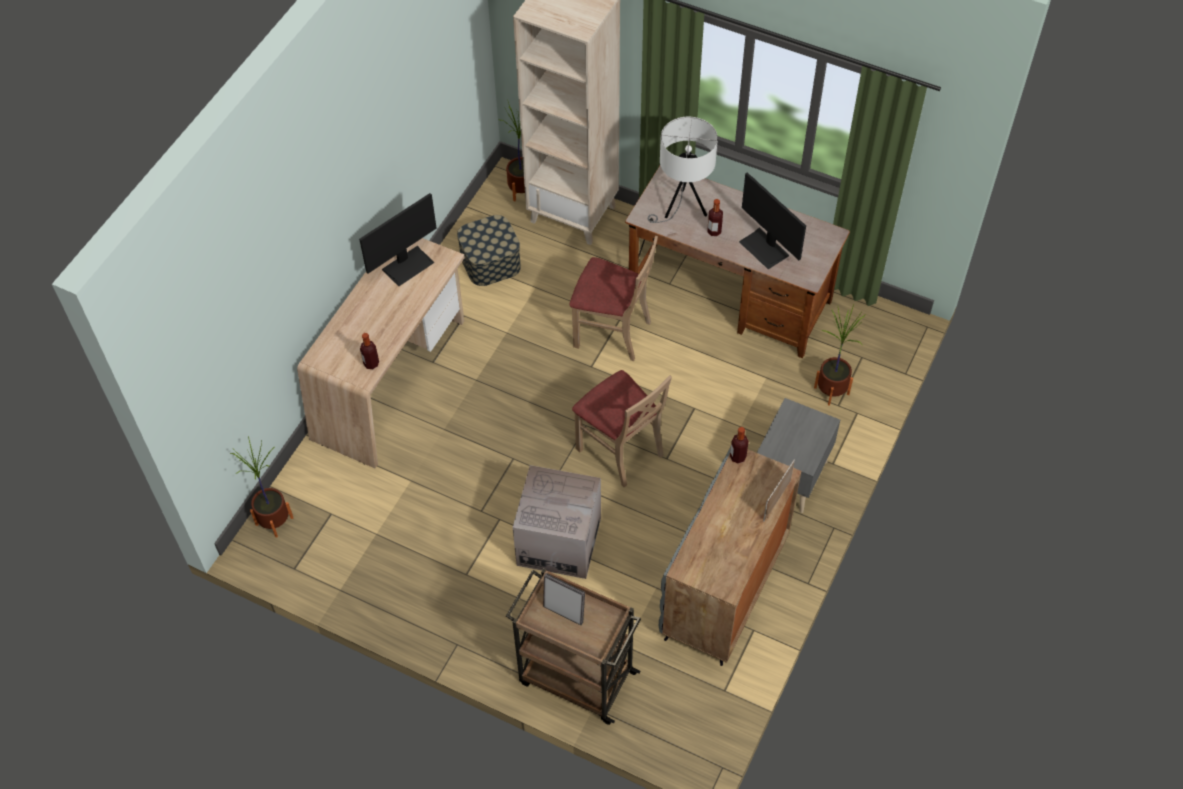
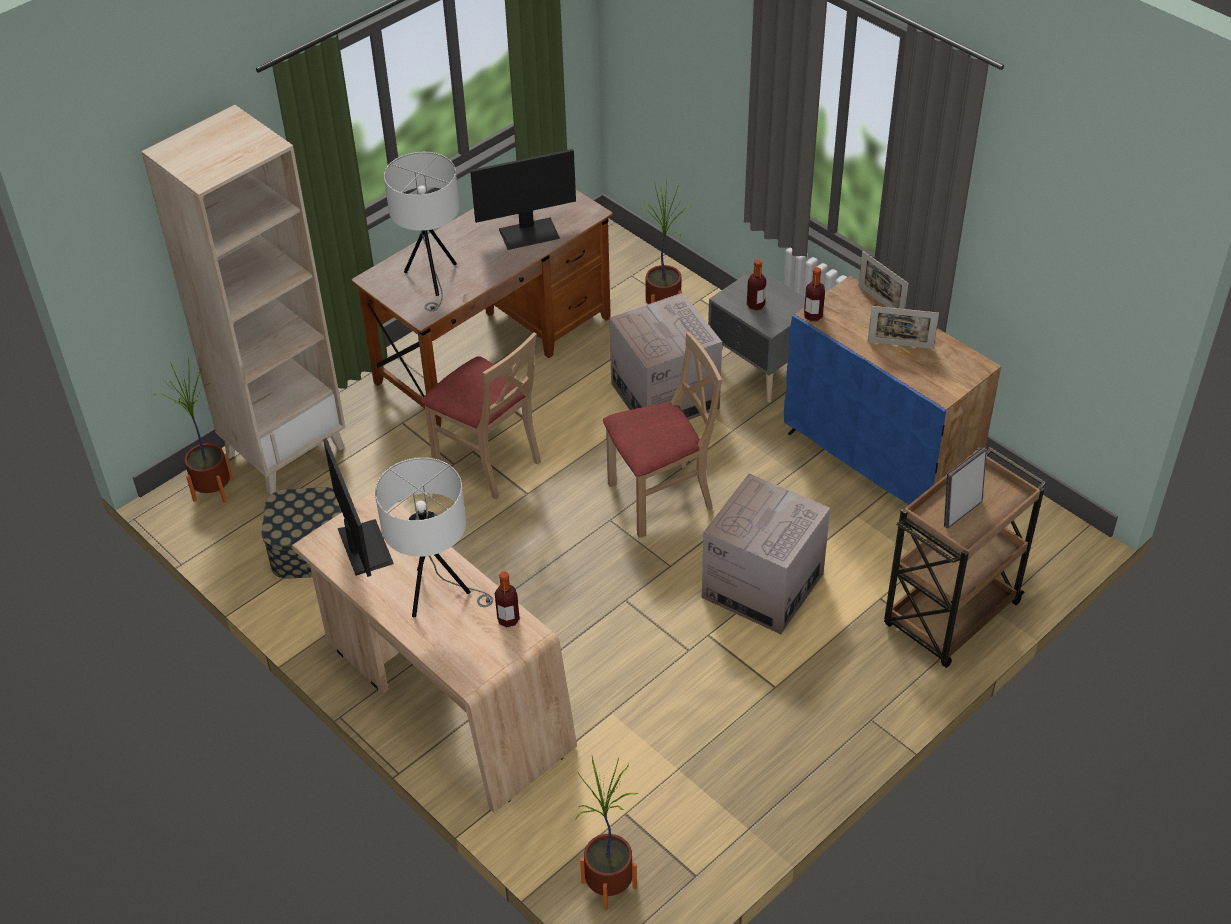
camera: 70 degrees left, 10 degrees down
(380, 318) = (438, 594): none -> white table lamp
(612, 332) = (488, 462): beige chair -> beige chair turned 90 degrees clockwise
(714, 231) = (481, 264): bottle -> bottle (755, 305)
(724, 590) = (880, 461): grey cabinet -> blue cabinet
(729, 526) = (900, 345): none -> picture frame
(731, 421) = (665, 396): none -> cardboard box

